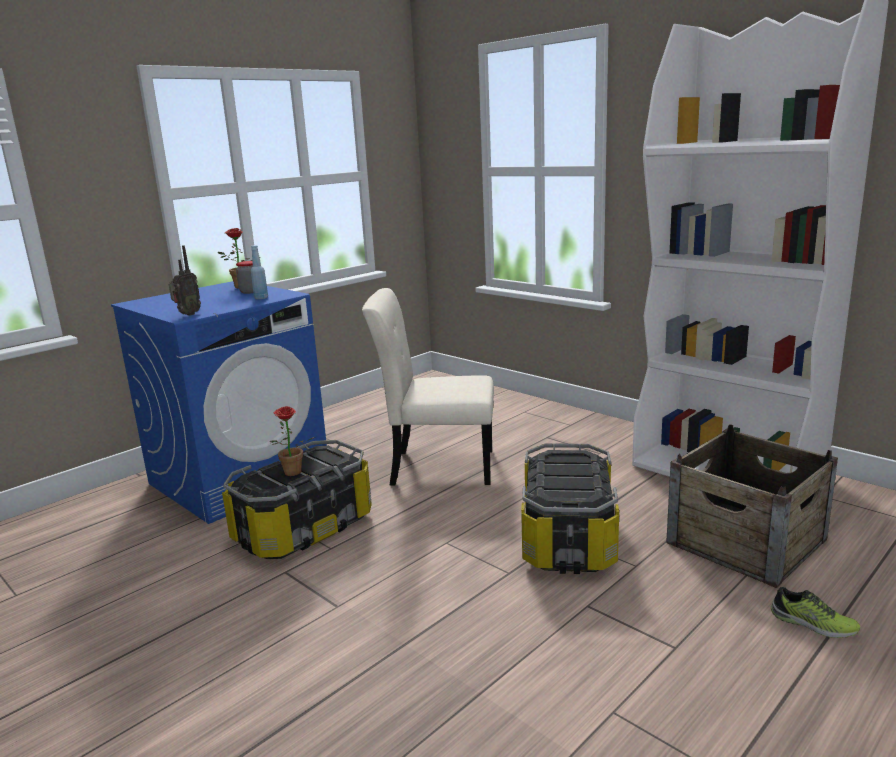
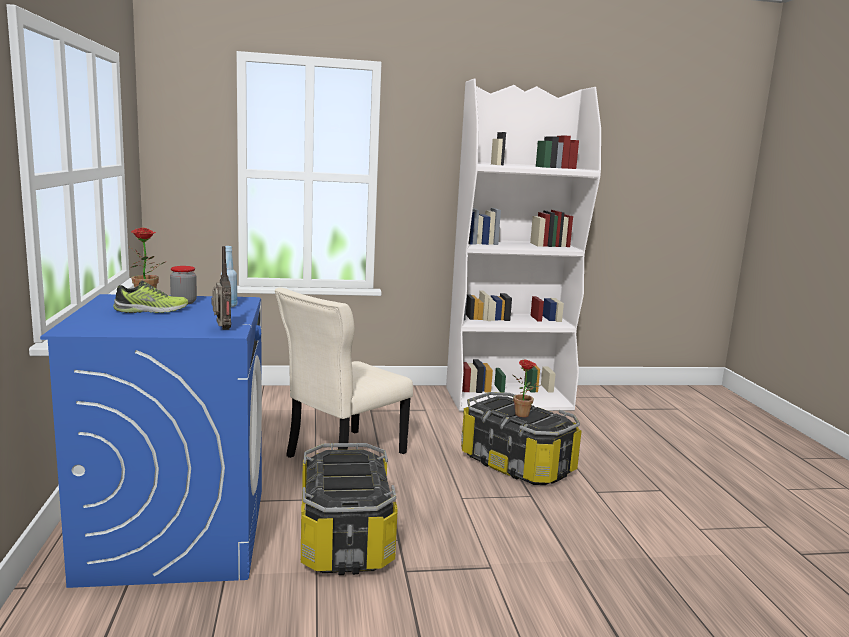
camera: 55 degrees left, 5 degrees down
(292, 474) = (354, 479): potted plant -> potted plant (524, 415)
(746, 541) = (586, 430): crate -> none
(813, 624) = (674, 455): shoe -> shoe (151, 310)

